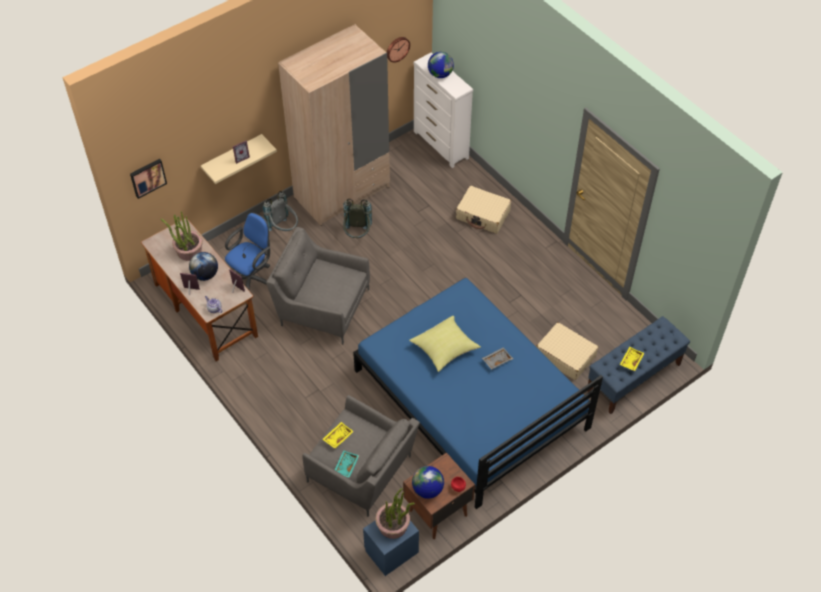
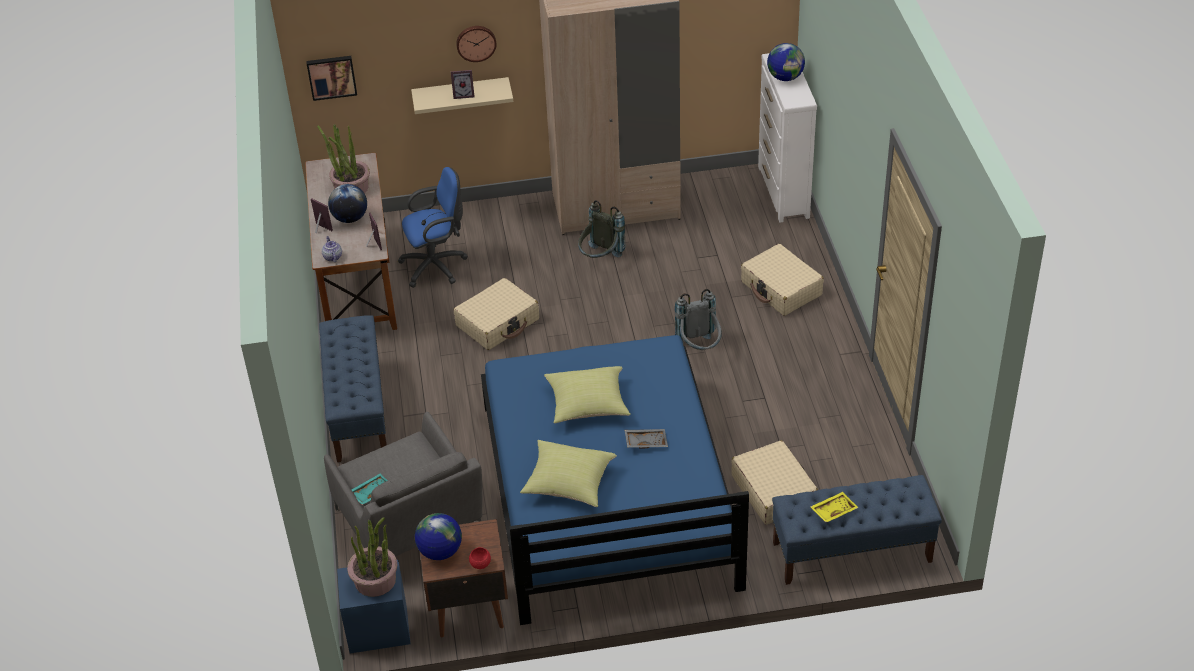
camera: 30 degrees right, 10 degrees down
(272, 405) = (358, 409): none -> blue bench
(283, 229) = (514, 224): grey backpack -> grey backpack (699, 349)
(322, 306) = (498, 322): grey armchair -> beige suitcase
(337, 437) = (386, 457): yellow tray -> none
(397, 48) = (736, 25): wall clock -> wall clock (476, 42)
(470, 409) = (568, 484): none -> yellow pillow

